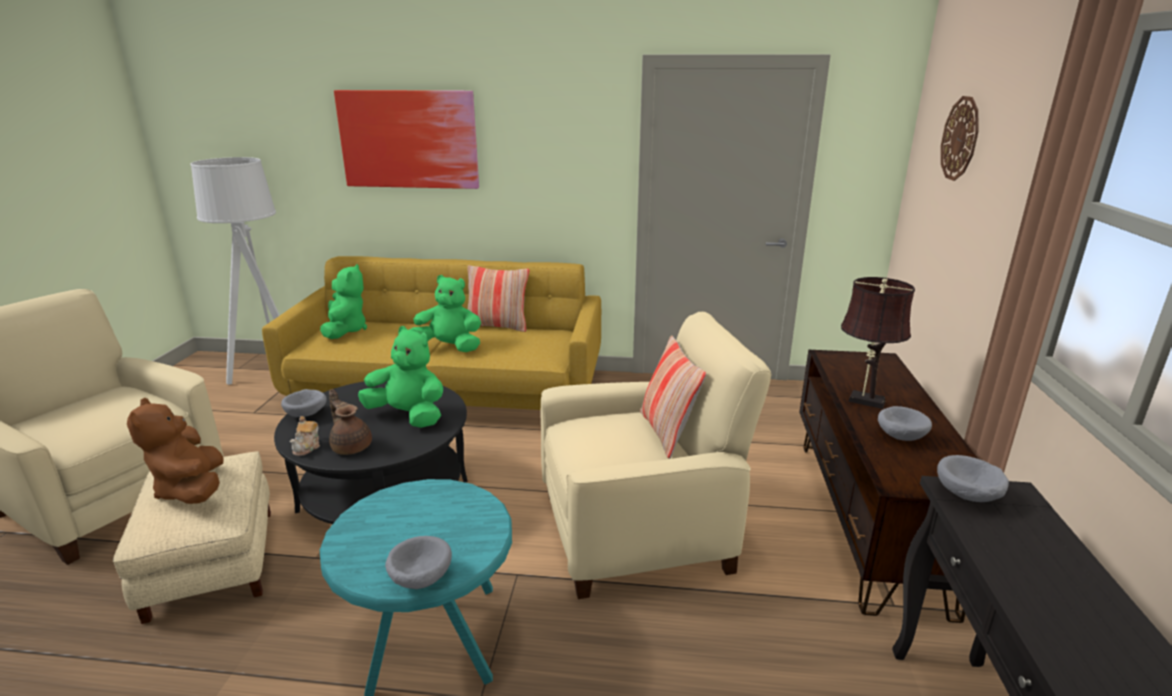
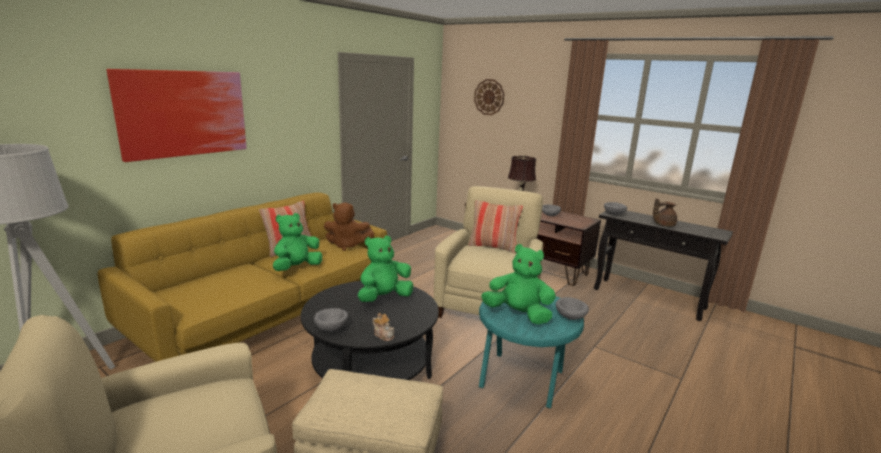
camera: 60 degrees left, 5 degrees down
(192, 490) = (374, 394): brown plush toy -> brown plush toy (347, 245)
(345, 330) = (189, 292): green plush toy -> green plush toy (518, 314)
(351, 446) = (401, 321): brown teapot -> brown teapot (663, 225)

